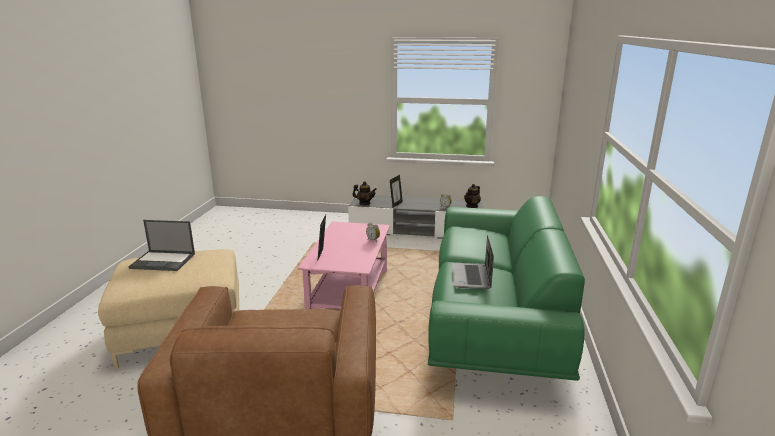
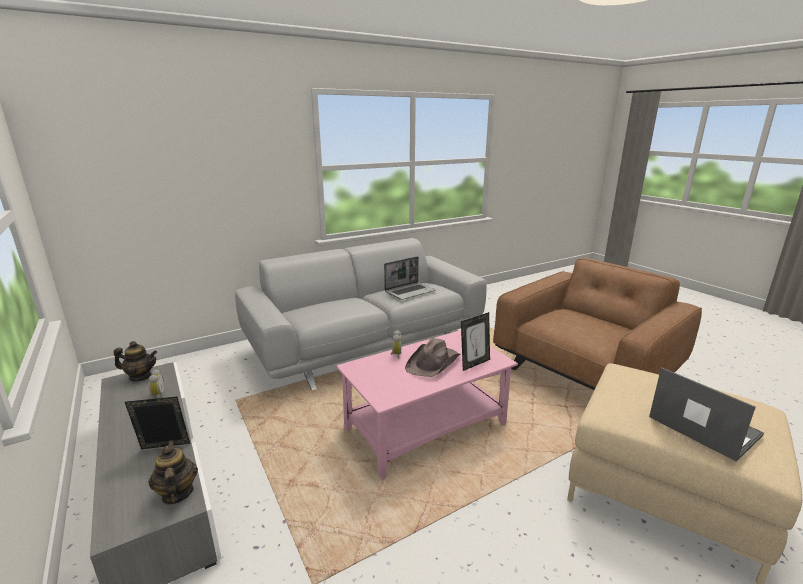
camera: 130 degrees left, 0 degrees up
(345, 245) = (433, 362): none -> brown hat
(494, 317) = (367, 344): green sofa -> grey sofa

